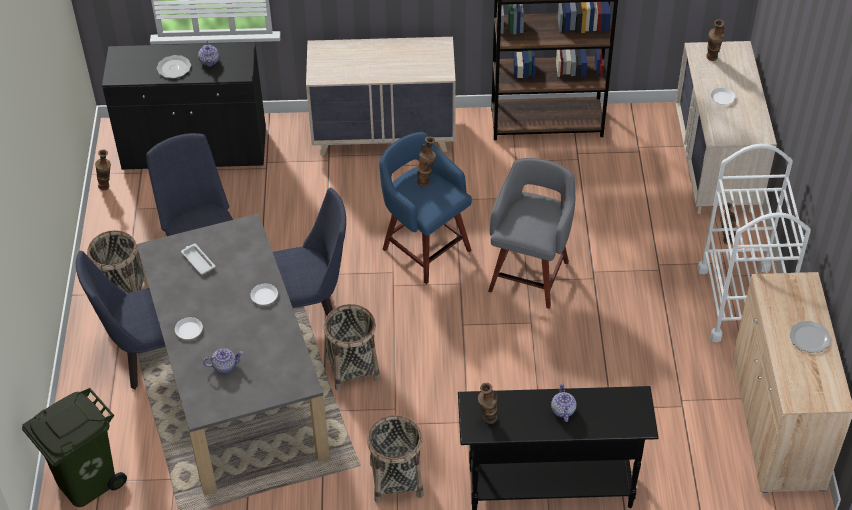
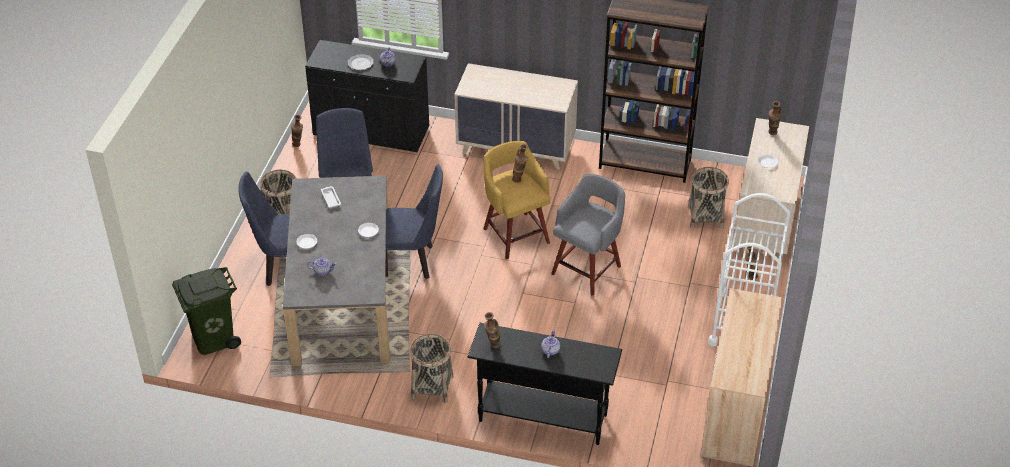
camera: 15 degrees right, 5 degrees down
(353, 368) = (430, 305): basket -> basket (705, 217)
(425, 248) = (515, 234): blue stool -> yellow stool
(809, 338) = (754, 341): plate -> none

